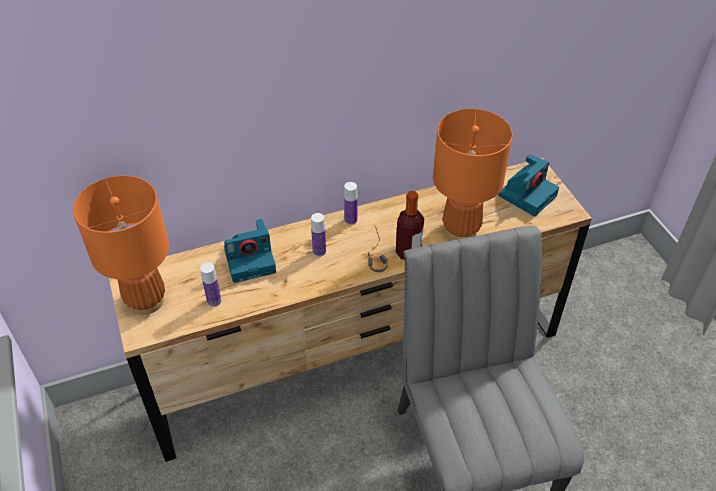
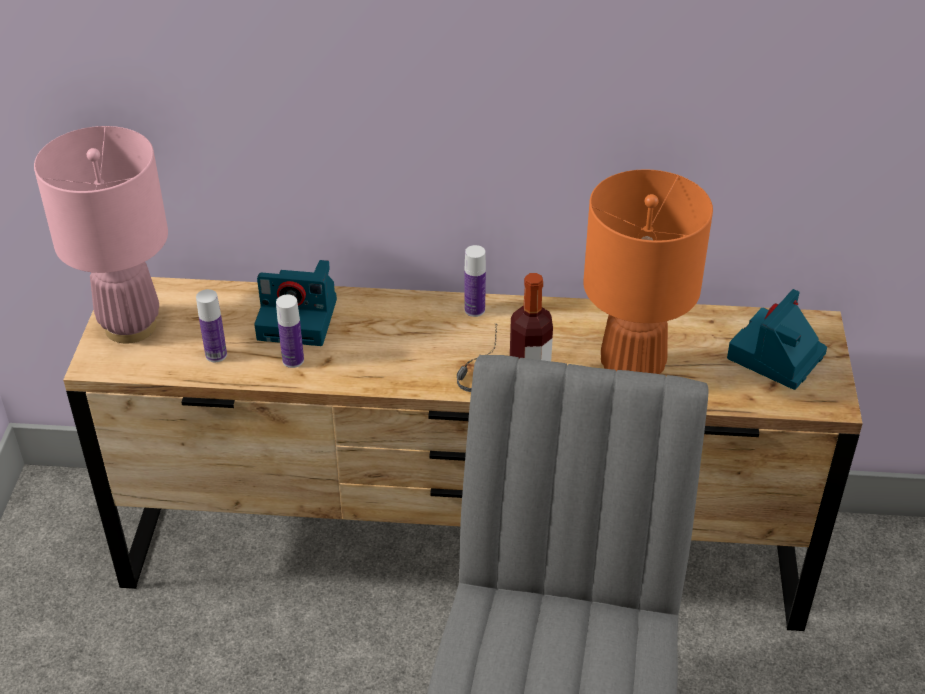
camera: 25 degrees right, 5 degrees down
(146, 301) = (130, 327): orange table lamp -> pink table lamp
(319, 251) = (401, 337): bottle -> bottle (293, 360)
(527, 195) = (776, 357): camera -> camera turned 150 degrees clockwise

